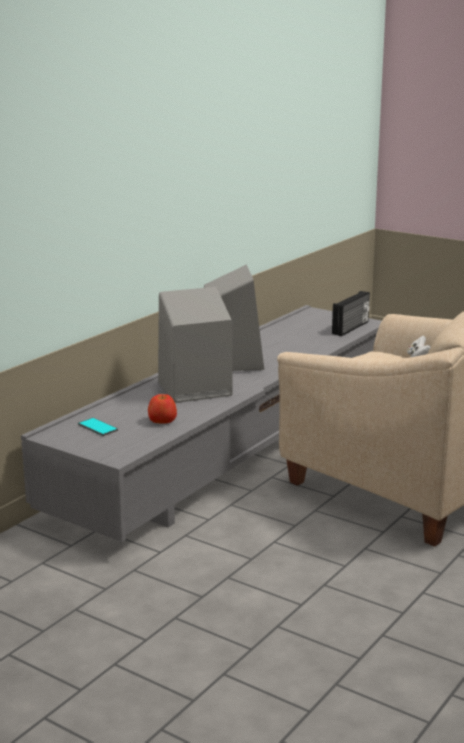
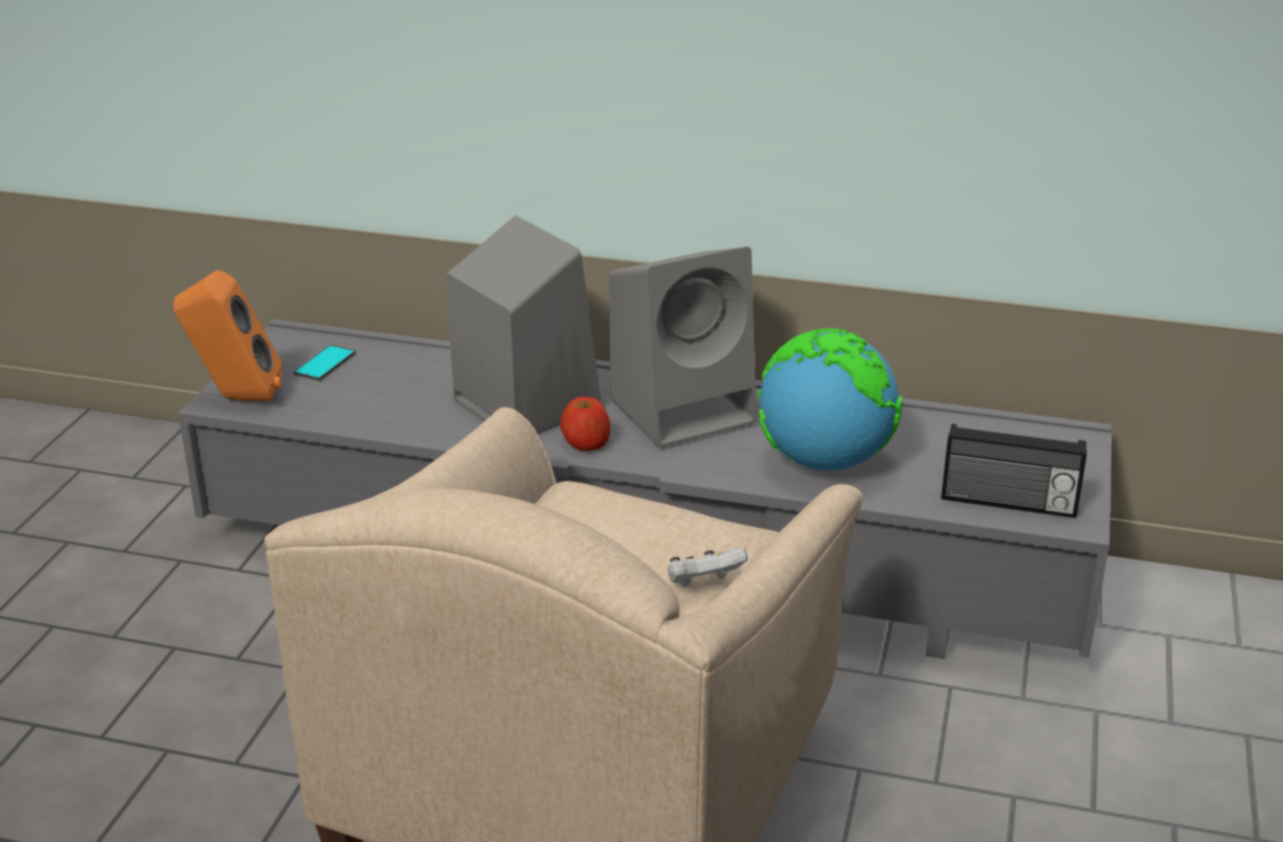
camera: 70 degrees right, 10 degrees up
(117, 452) = (235, 398): none -> orange speaker
(162, 421) = (372, 406): apple -> apple (586, 442)
(298, 347) = (824, 462): none -> globe

